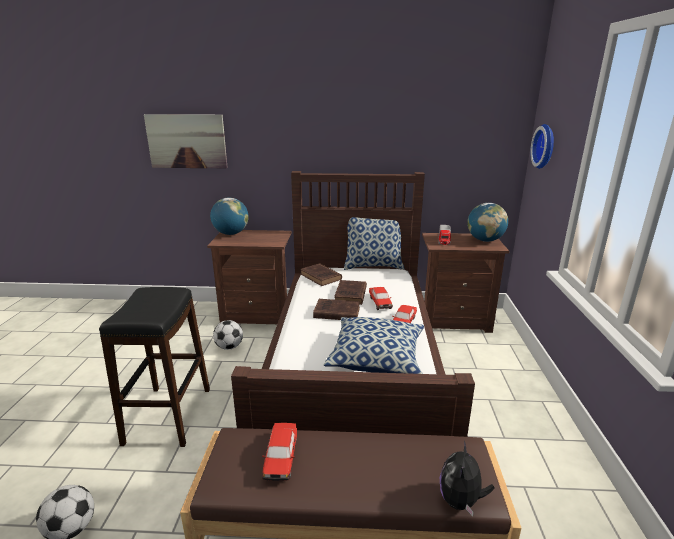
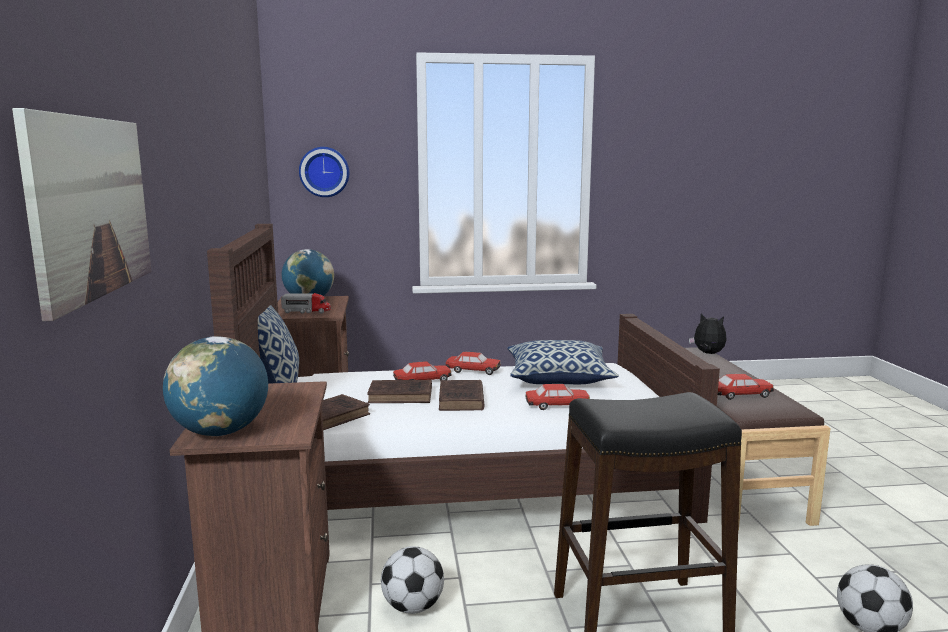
camera: 100 degrees left, 10 degrees down
(310, 347) = (557, 406): none -> toy car
(461, 501) = (708, 354): plush toy -> plush toy turned 150 degrees counterclockwise

